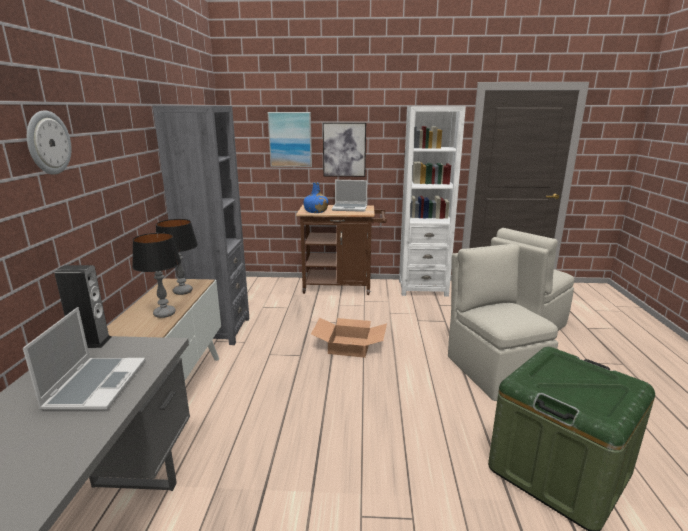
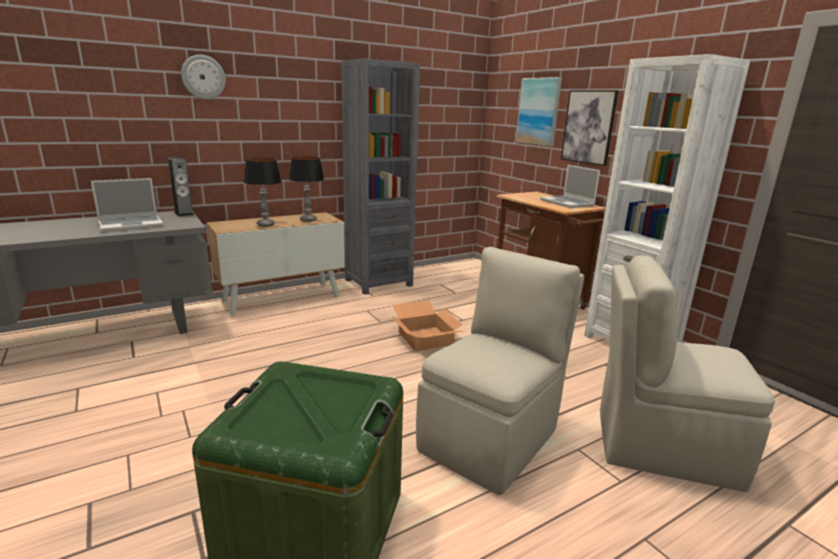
camera: 55 degrees right, 0 degrees up
(316, 211) = (522, 197): blue bottle -> none

